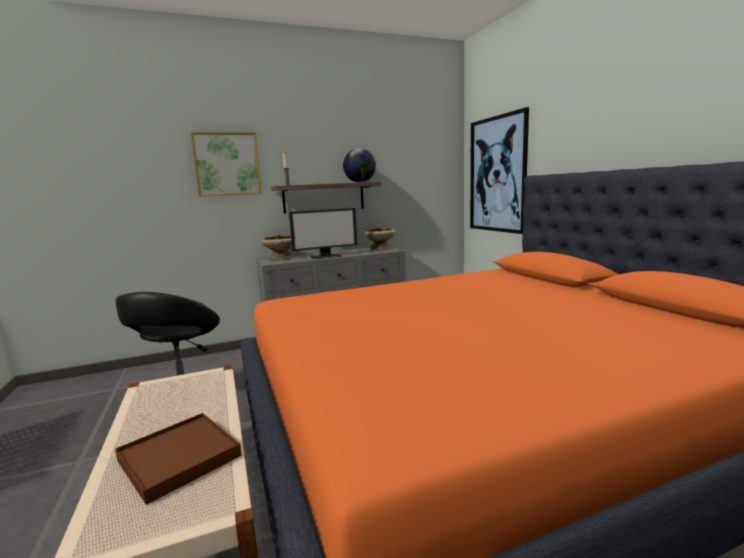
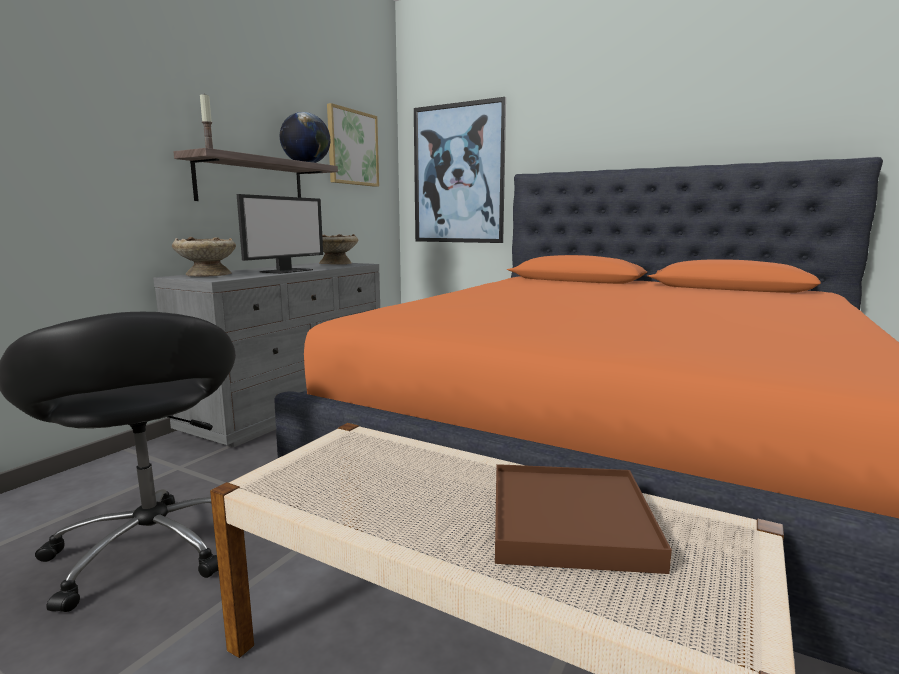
camera: 40 degrees left, 0 degrees up
(227, 164) = (94, 95): picture -> picture (352, 148)

